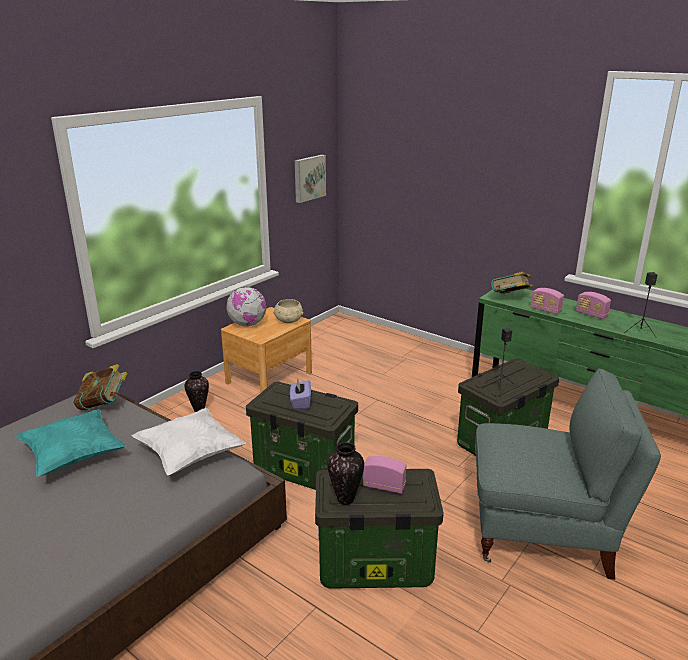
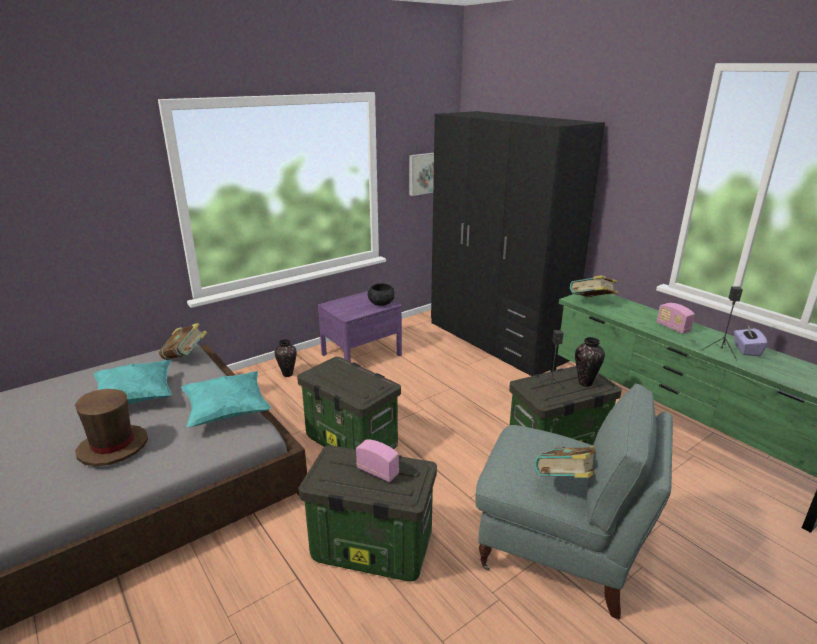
camera: 15 degrees right, 0 degrees up
(86, 510) = (113, 447): none -> brown hat
(190, 455) = (227, 412): white pillow -> turquoise pillow
(247, 324) = (343, 303): globe -> none
(269, 378) = (361, 354): brown nightstand -> purple nightstand
(288, 321) = (381, 303): beige bowl -> black bowl
(300, 402) = (346, 379): purple tissue box -> purple tissue box (746, 350)
(346, 500) = (334, 478): vase -> vase (585, 383)
(400, 346) = (496, 341): none -> black wardrobe
(545, 310) = (623, 318): radio -> none
(561, 466) = (567, 483): none -> book

